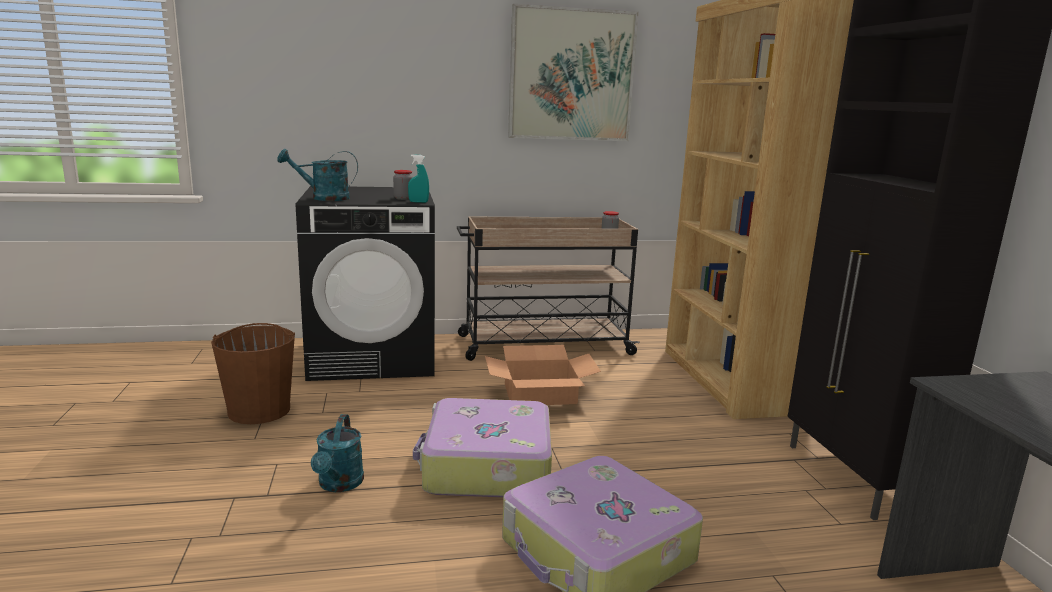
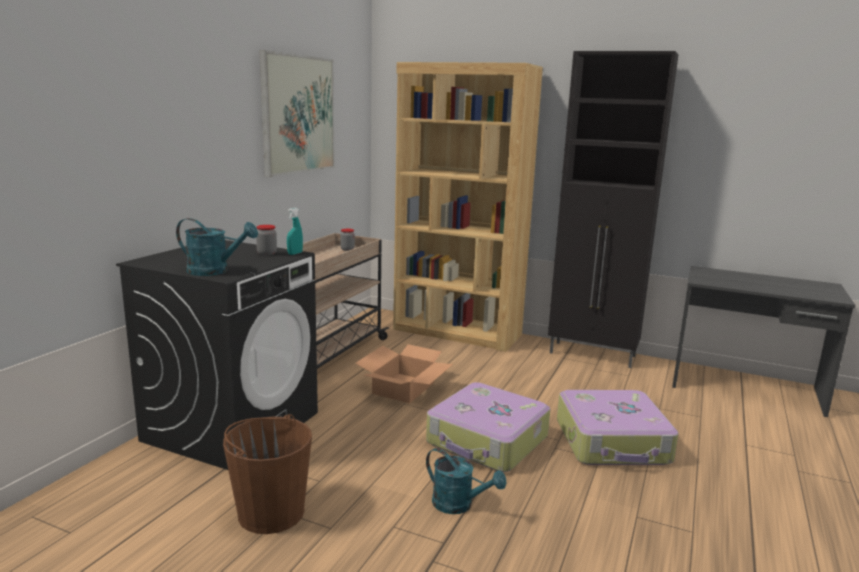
camera: 55 degrees left, 0 degrees up
(323, 198) = (215, 271): turquoise watering can -> turquoise watering can turned 105 degrees counterclockwise

